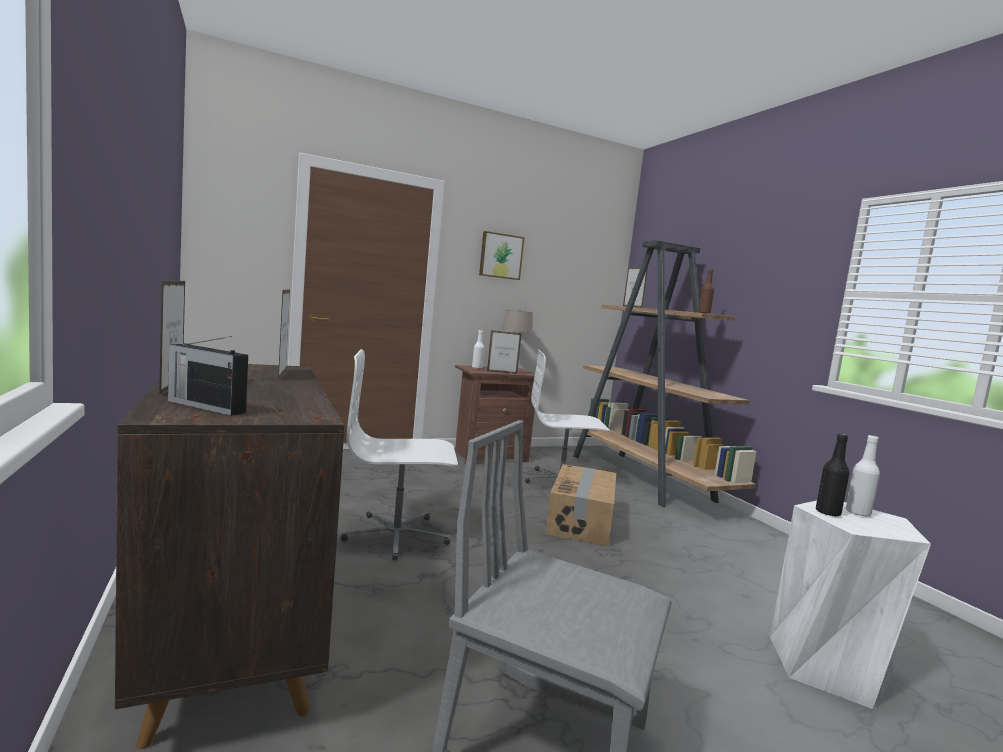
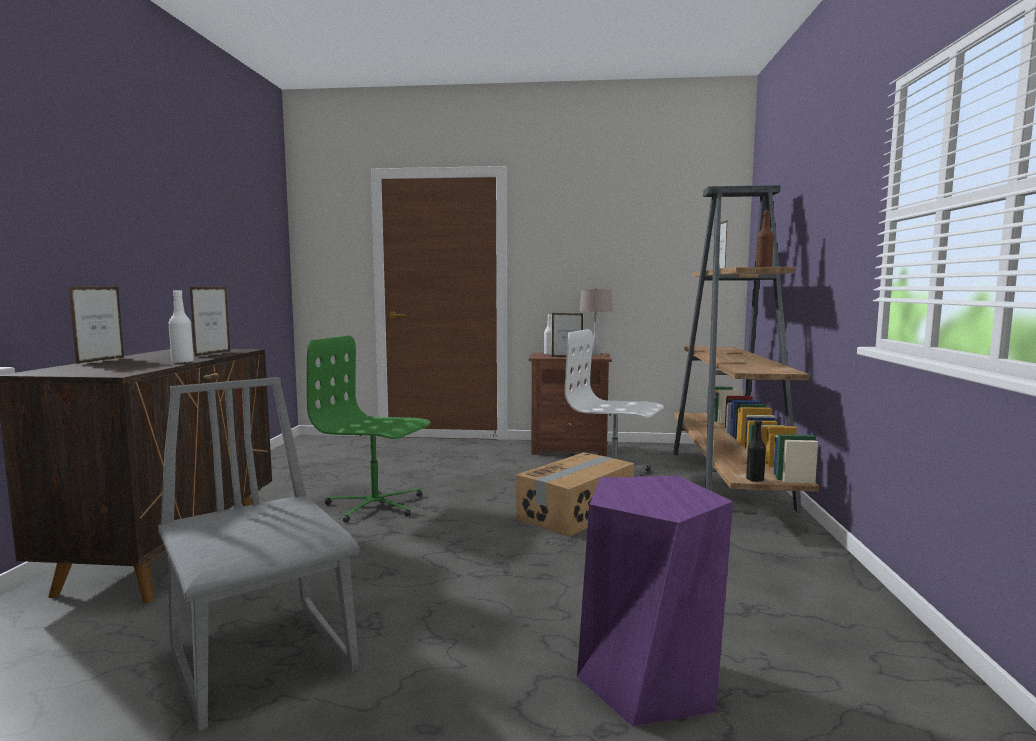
camera: 30 degrees right, 0 degrees up
(205, 406) = (76, 369): radio -> none
(397, 535) = (375, 505): white office chair -> green office chair
(500, 256) = (576, 233): picture -> none
(827, 513) = (621, 486): black bottle -> black bottle (755, 479)
(828, 667) = (648, 681): white stool -> purple stool
(858, 513) = (668, 490): white bottle -> white bottle (182, 362)

